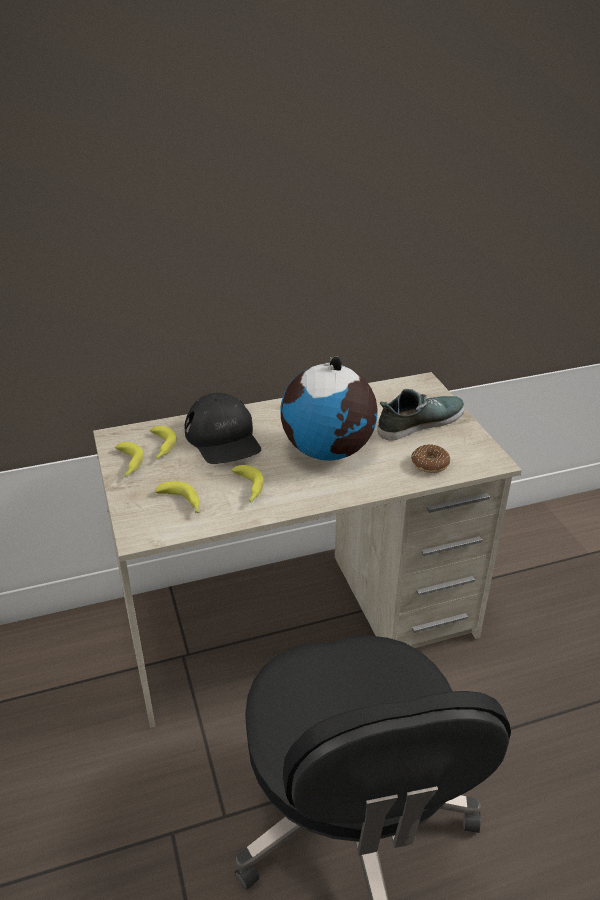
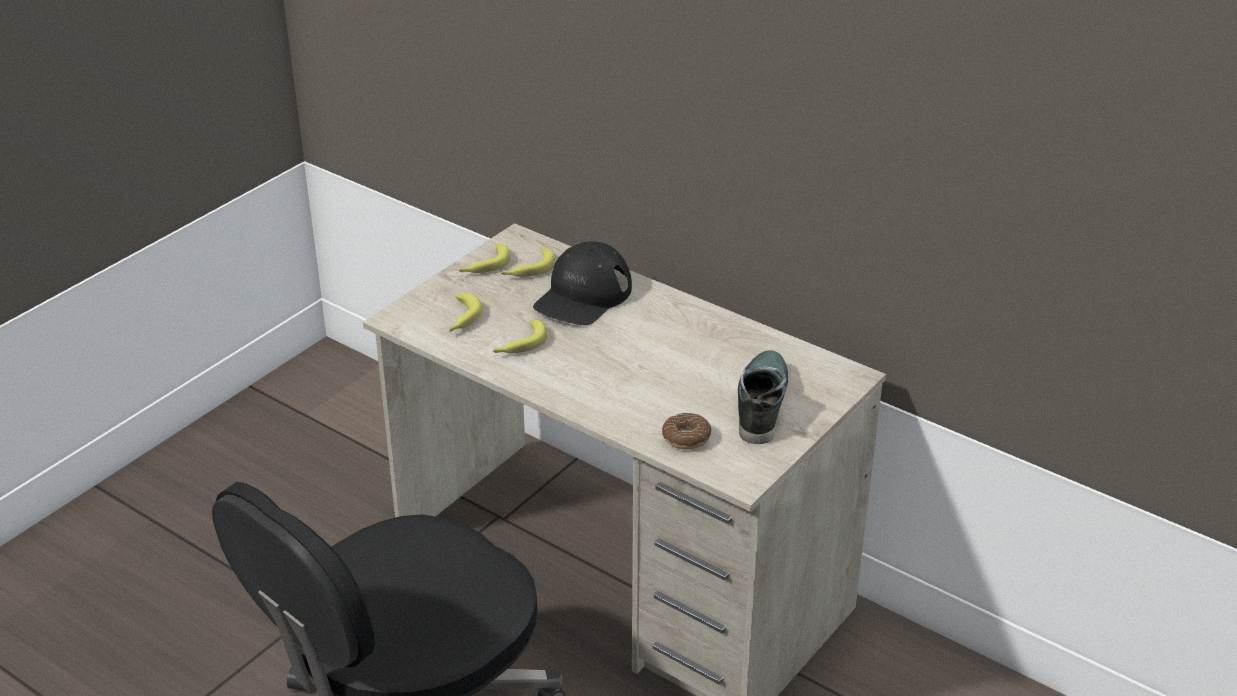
camera: 55 degrees right, 0 degrees up
(328, 451) = (634, 365): globe -> none
(419, 422) = (760, 403): shoe -> shoe turned 105 degrees counterclockwise

